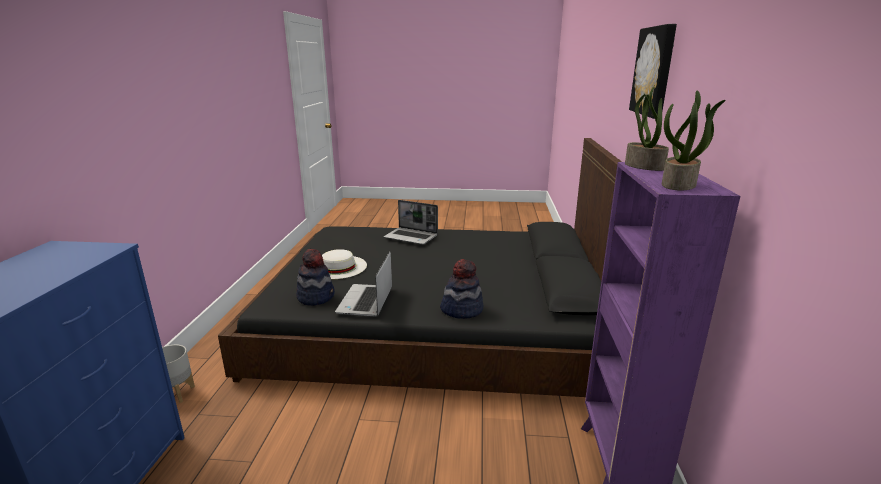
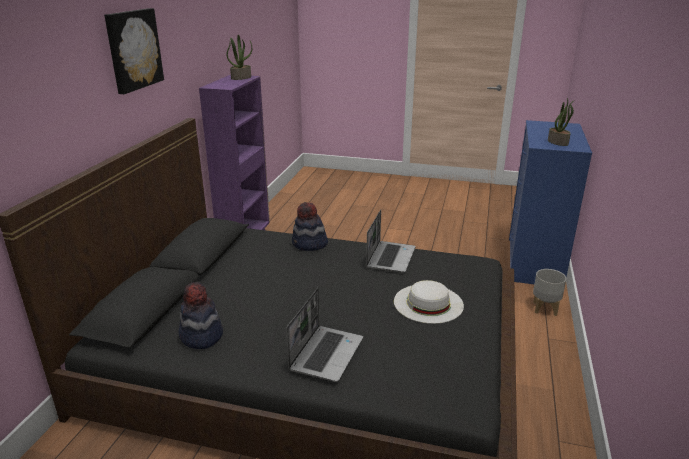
camera: 170 degrees left, 5 degrees up
(316, 296) = (438, 266): hat -> hat (201, 336)
(411, 237) = (326, 353): laptop -> laptop turned 75 degrees clockwise
(643, 166) = (227, 86): potted plant -> potted plant (558, 142)

